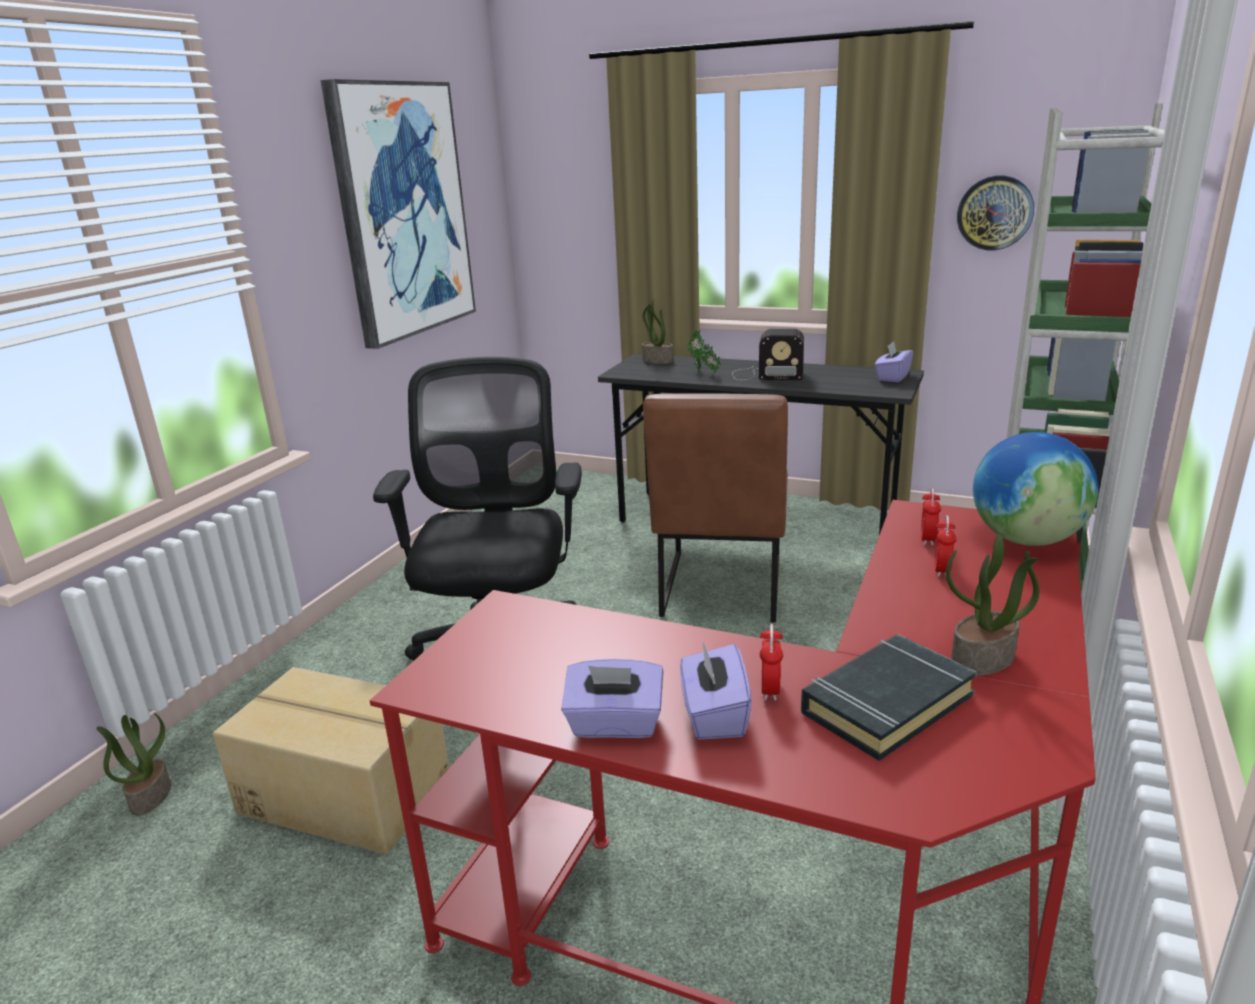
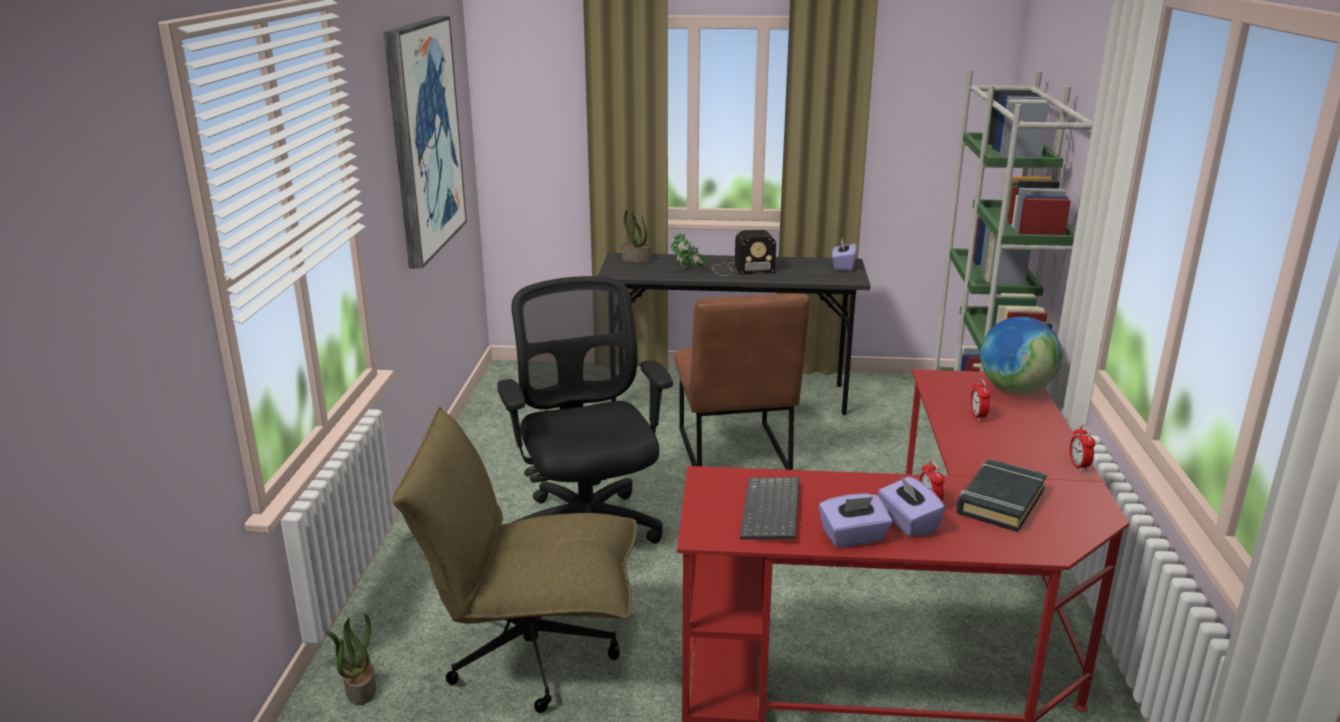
camera: 20 degrees left, 0 degrees up
(346, 792) = (534, 654): cardboard box -> beige office chair
(539, 667) = (772, 511): none -> keyboard
(927, 539) = (955, 396): alarm clock -> alarm clock (1078, 466)
(983, 660) = (1036, 468): potted plant -> none
(995, 213) = (908, 133): wall clock -> none

